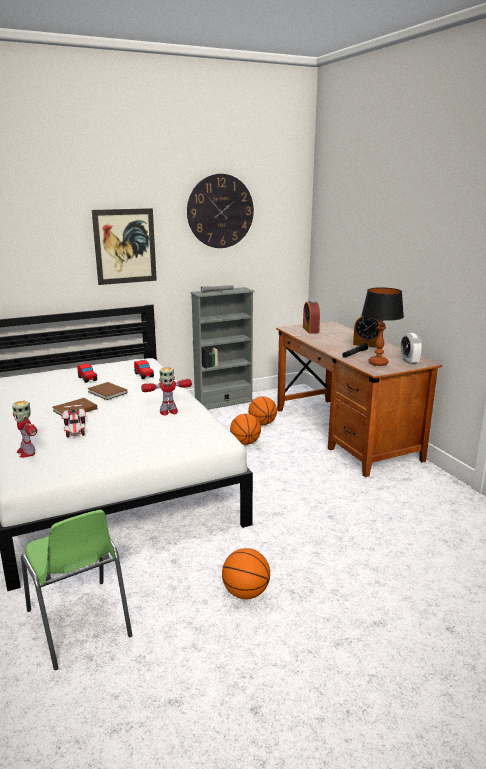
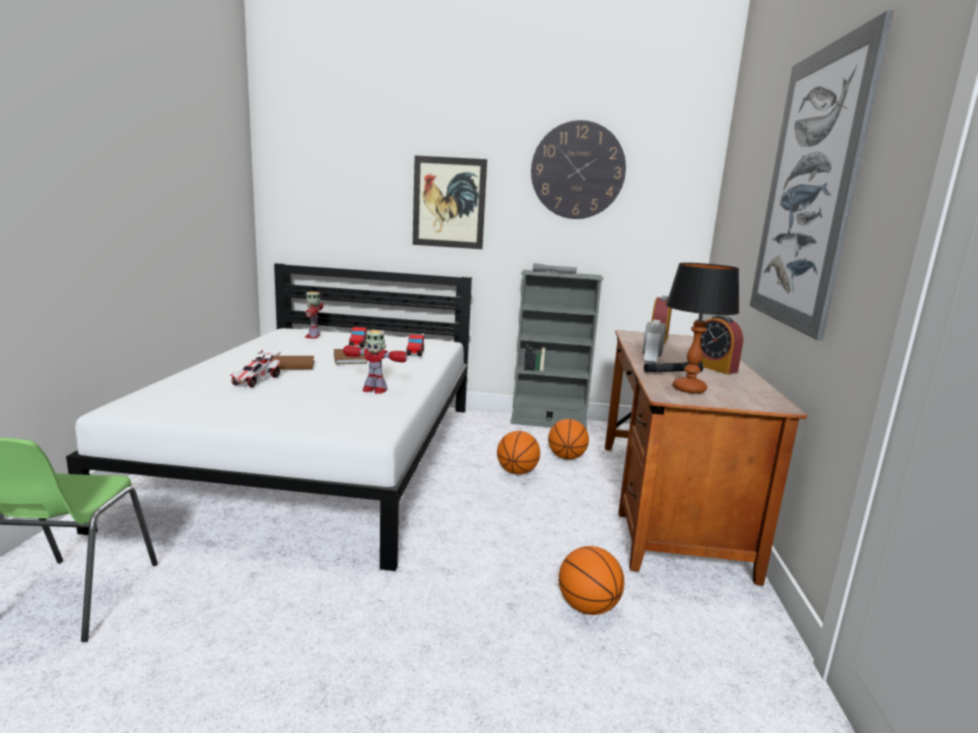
camera: 30 degrees right, 5 degrees down
(27, 452) = (176, 386): toy robot -> toy robot (313, 336)
(246, 592) = (268, 656): basketball -> basketball (587, 607)
(409, 361) = (749, 399): alarm clock -> alarm clock (651, 362)
(414, 236) = (808, 190): none -> picture

